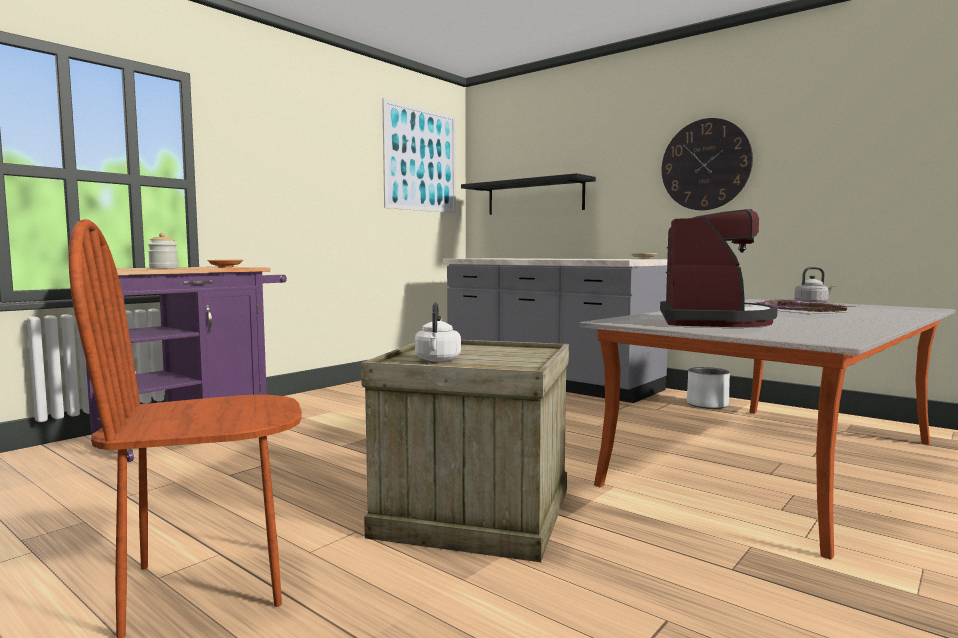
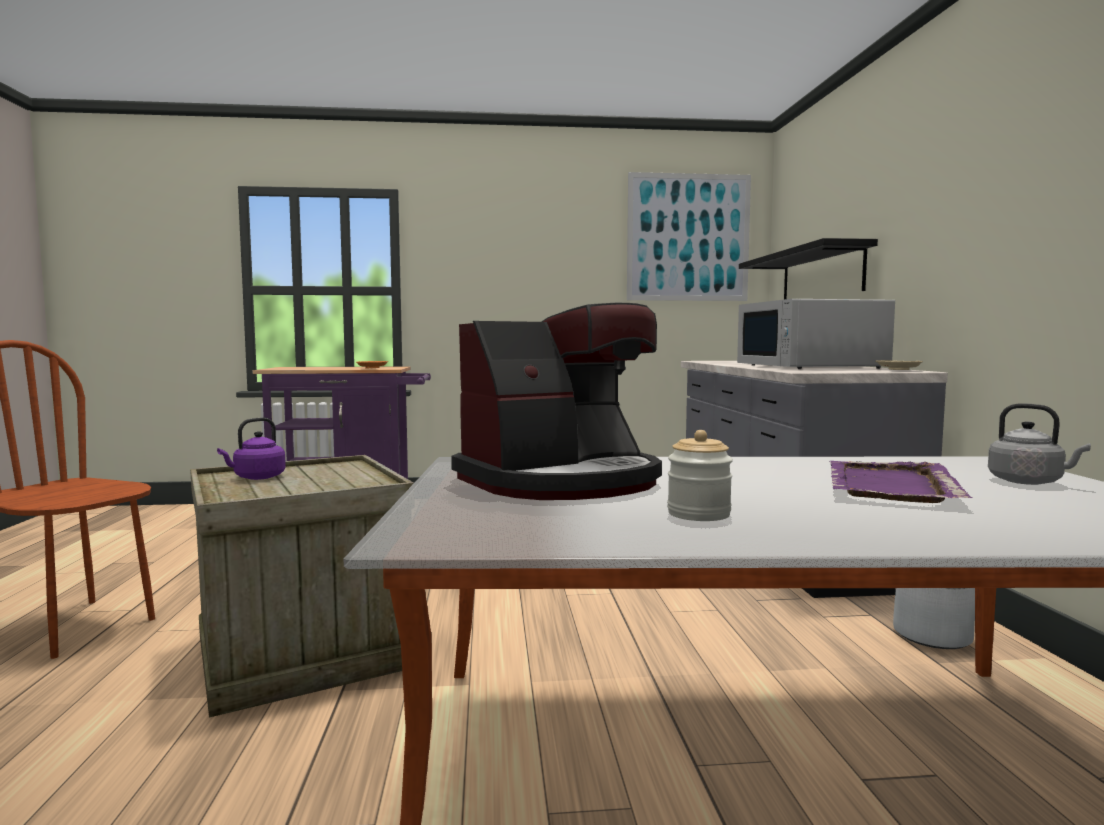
camera: 45 degrees right, 0 degrees up
(163, 268) = (322, 368): jar -> jar (698, 514)
(437, 360) = (257, 477): white kettle -> purple kettle
(581, 258) = (809, 366): none -> white microwave
(705, 164) = (1006, 201): wall clock -> none

